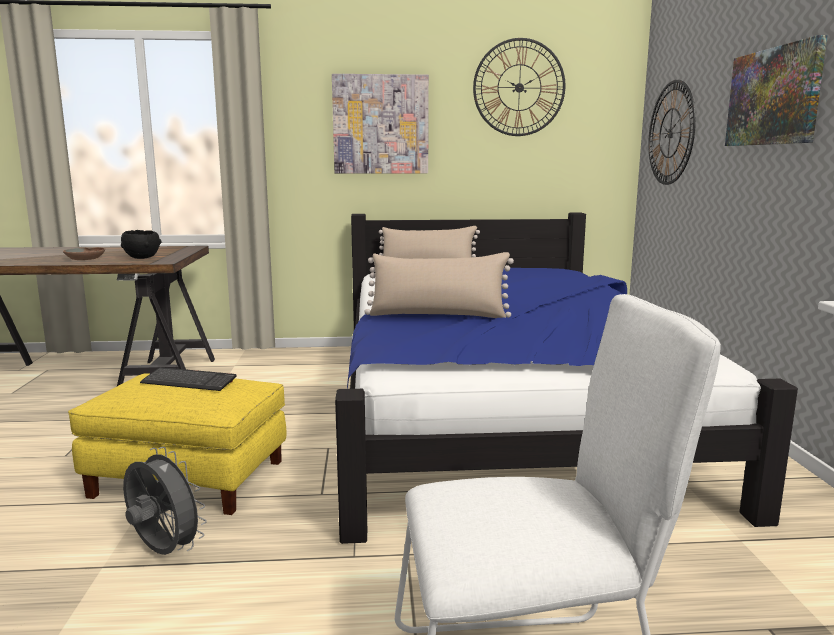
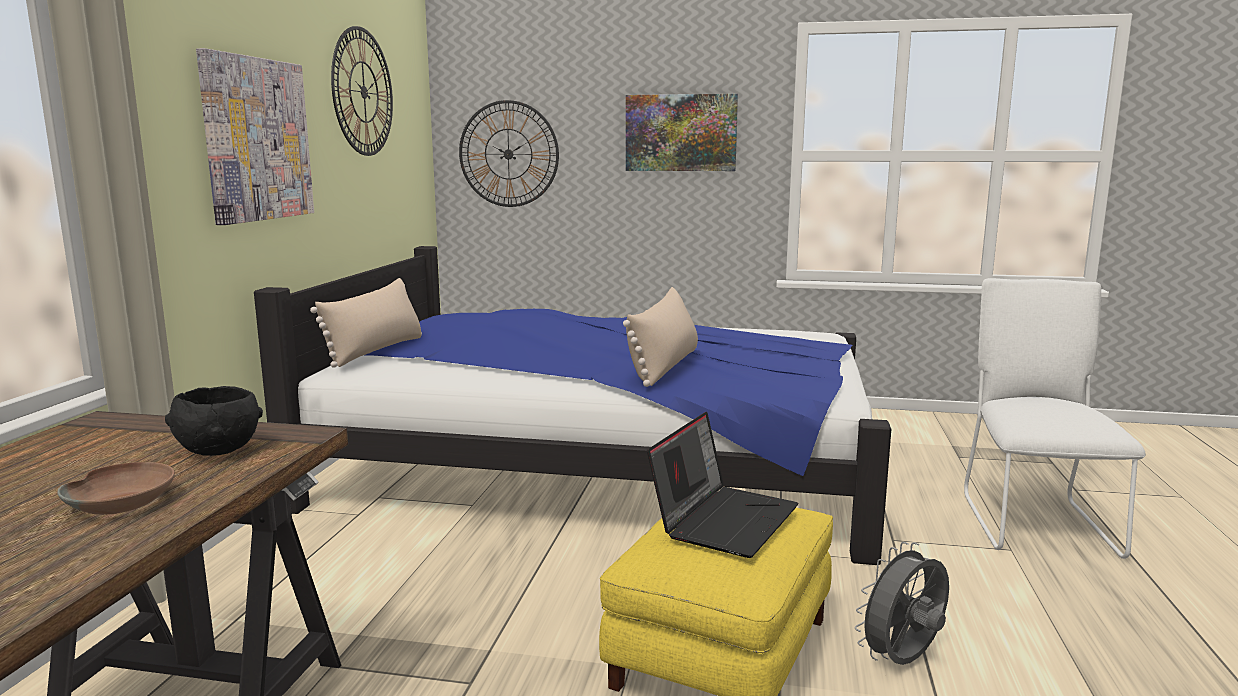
camera: 75 degrees left, 0 degrees up
(189, 381) = (724, 519): keyboard -> laptop

